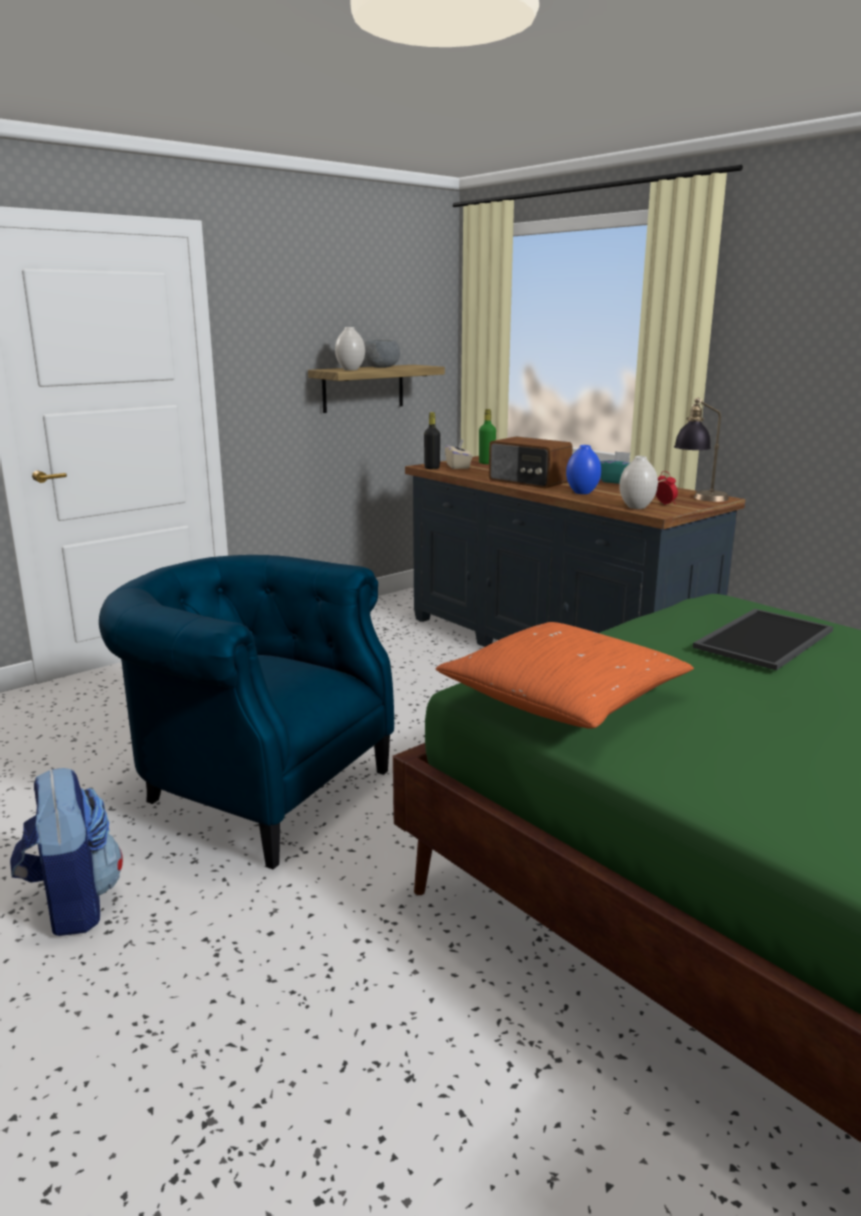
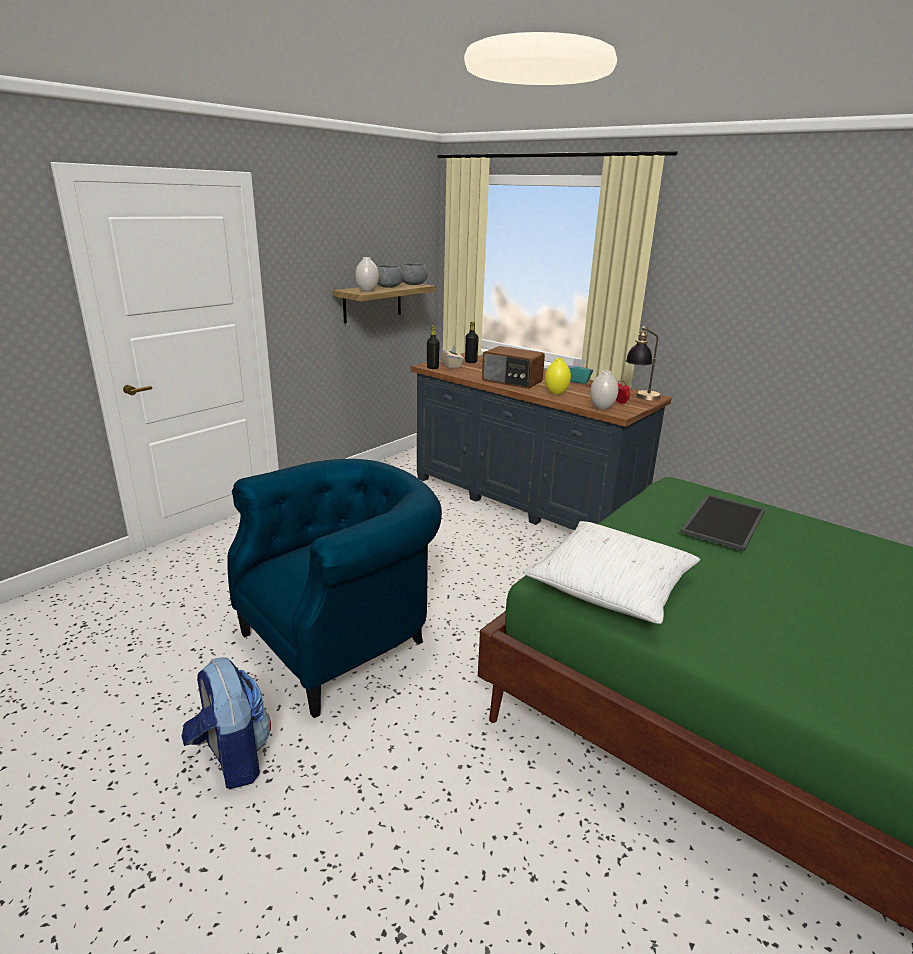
camera: 10 degrees left, 5 degrees up
(255, 790) = (343, 641): blue armchair -> blue armchair turned 120 degrees clockwise
(416, 366) = (413, 284): none -> grey bowl
(486, 463) = (471, 362): green bottle -> black bottle
(564, 698) = (611, 585): orange pillow -> white pillow
(582, 493) = (556, 393): blue vase -> yellow vase

